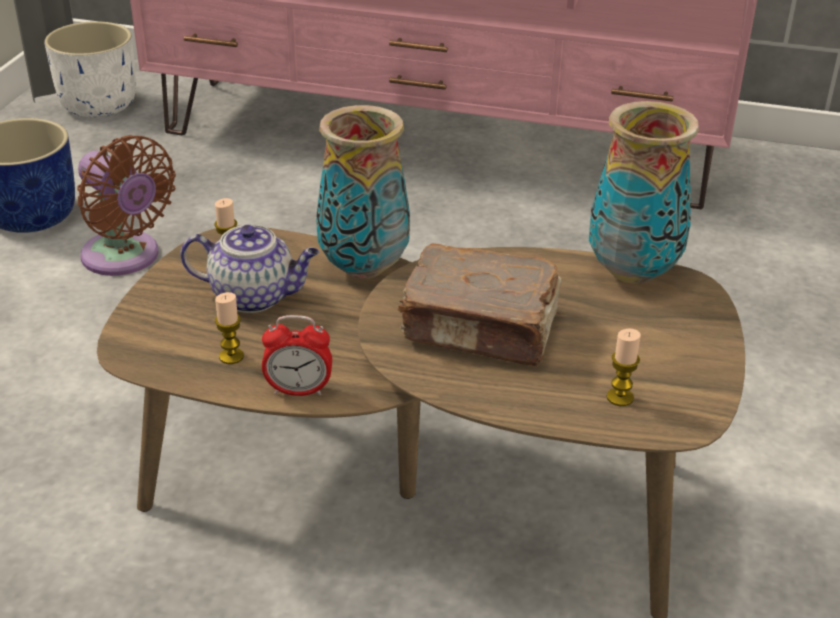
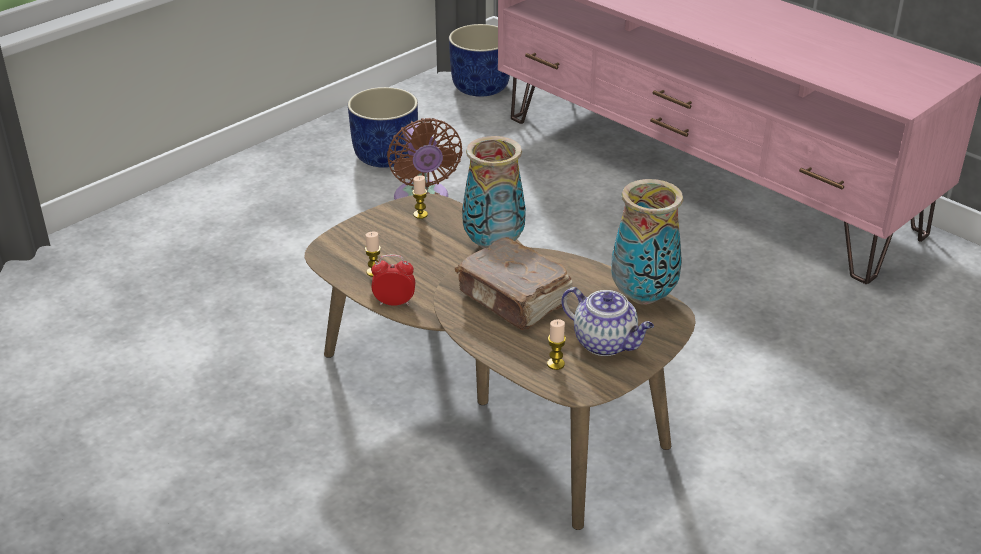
camera: 30 degrees right, 0 degrees up
(100, 105) = (481, 87): white planter -> blue planter
(255, 296) = (416, 242): teapot -> teapot (606, 343)
(299, 390) = (394, 303): alarm clock -> alarm clock turned 150 degrees clockwise

